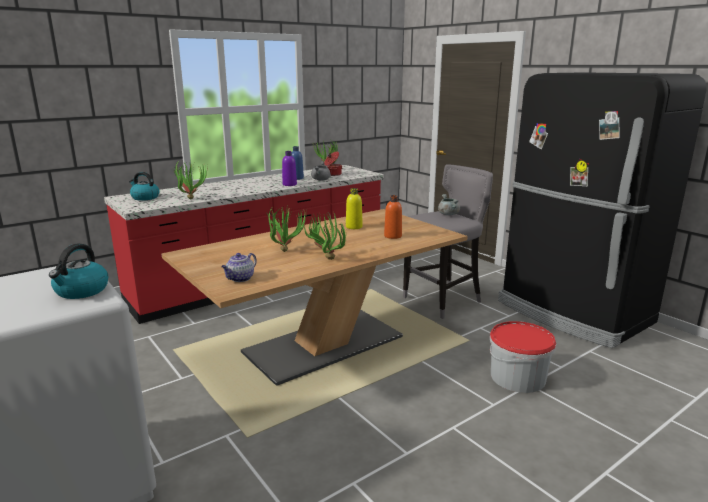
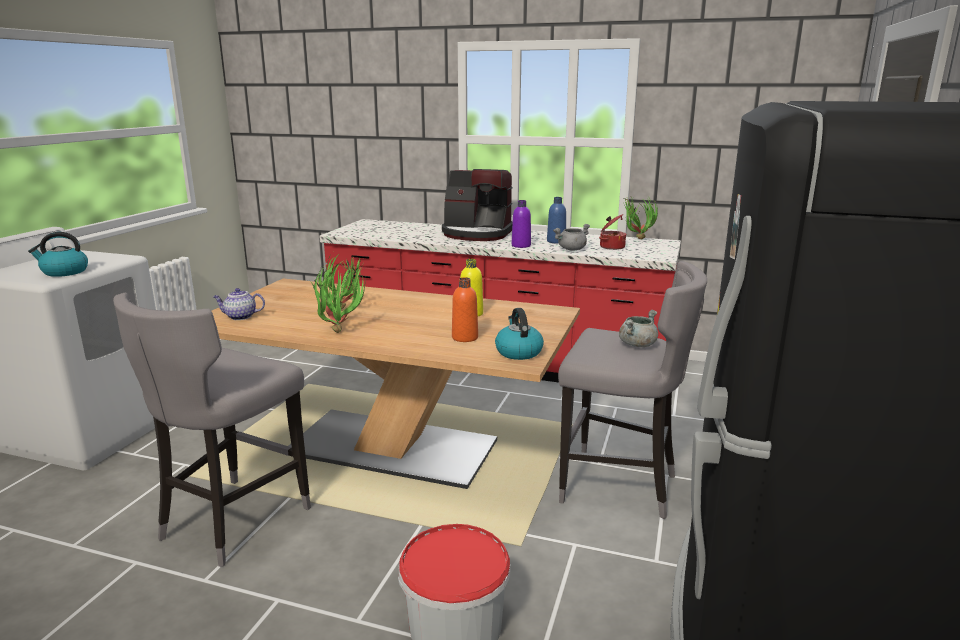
camera: 55 degrees right, 0 degrees up
(145, 198) = (376, 226): kettle -> kettle (518, 352)
(191, 198) = (400, 235): potted plant -> none
(236, 185) = (477, 234): none -> coffee machine
(344, 427) = (232, 521): none -> grey stool

